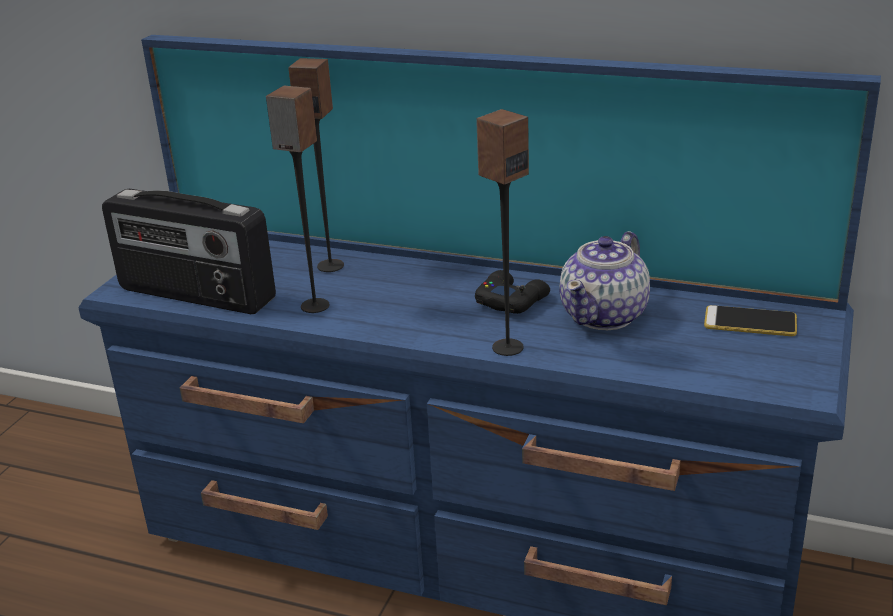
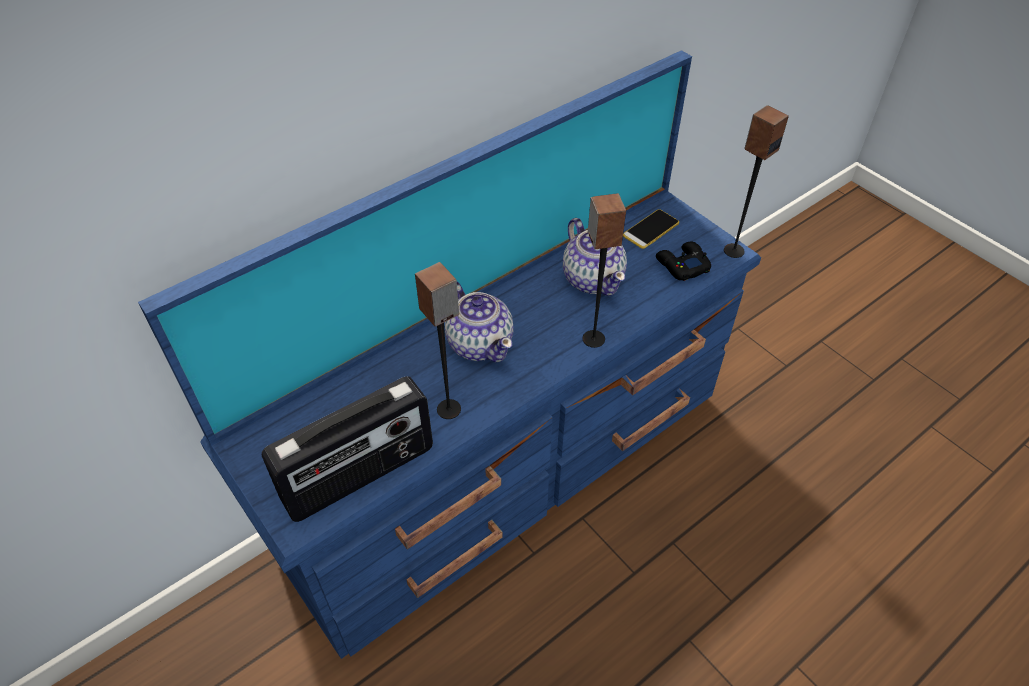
camera: 60 degrees left, 20 degrees up
(331, 265) = (393, 374): speaker -> speaker (733, 250)
(422, 289) = (480, 343): none -> teapot
(511, 300) = (536, 308): black game controller -> black game controller (682, 265)

